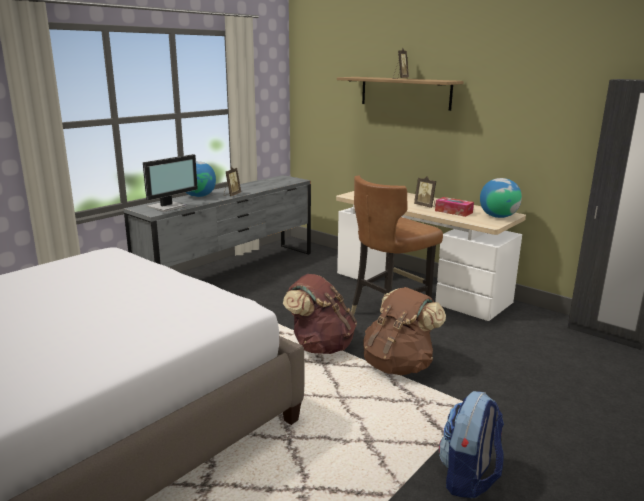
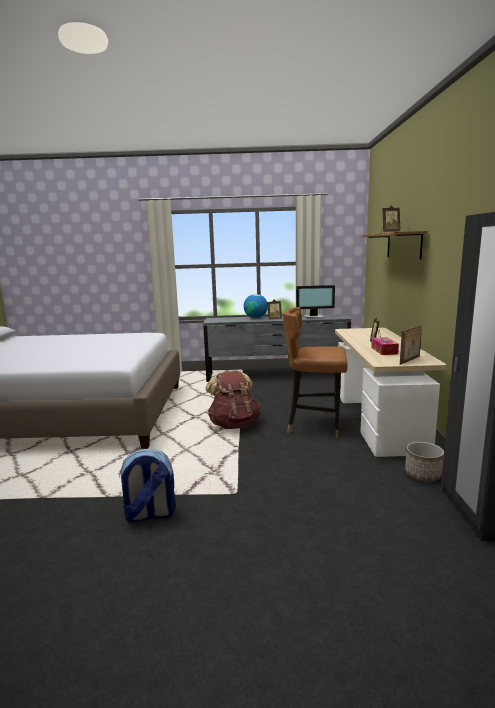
camera: 50 degrees right, 5 degrees down
(168, 207) = (224, 320): monitor -> monitor (314, 317)
(398, 365) = (250, 451): brown backpack -> none
(498, 216) = (410, 360): globe -> picture frame
(535, 321) = (422, 474): none -> planter

